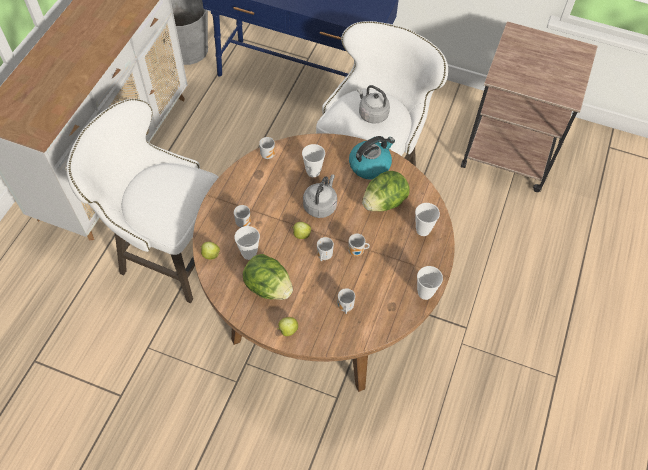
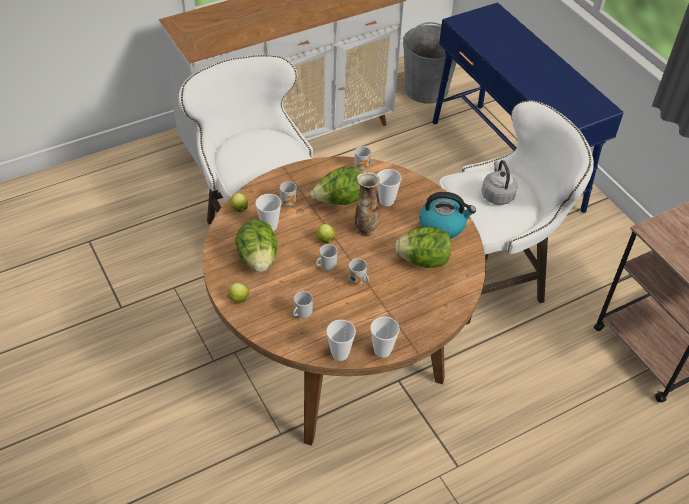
camera: 40 degrees right, 10 degrees down
(279, 195) = (339, 201): none -> lettuce
(320, 205) = (365, 229): grey kettle -> vase
(423, 230) = (435, 303): cup -> cup (340, 354)

